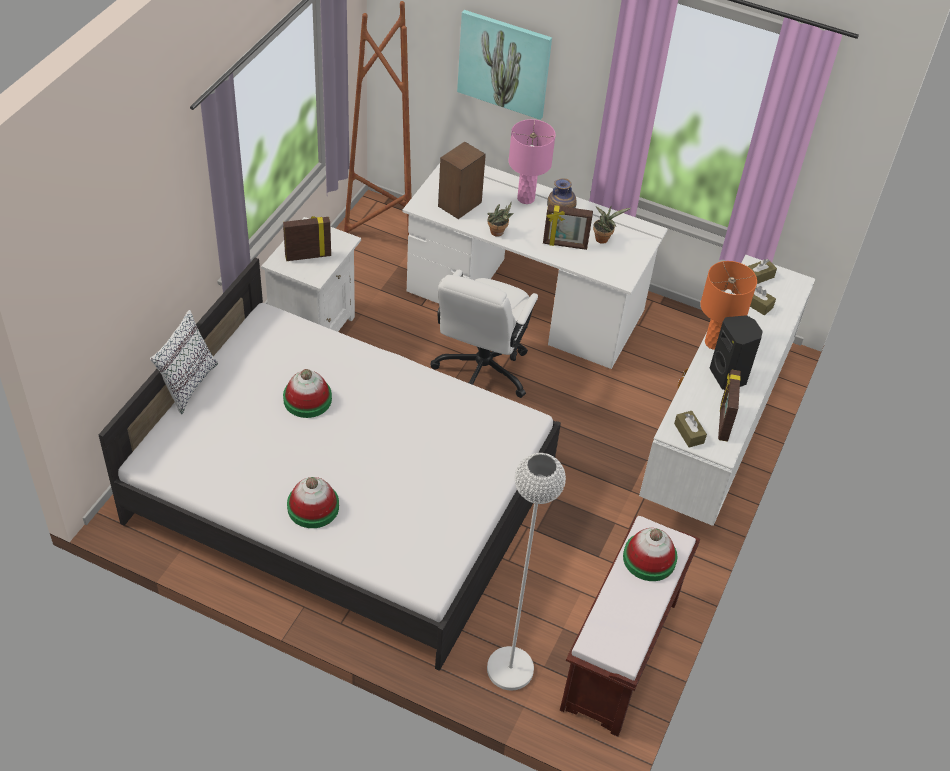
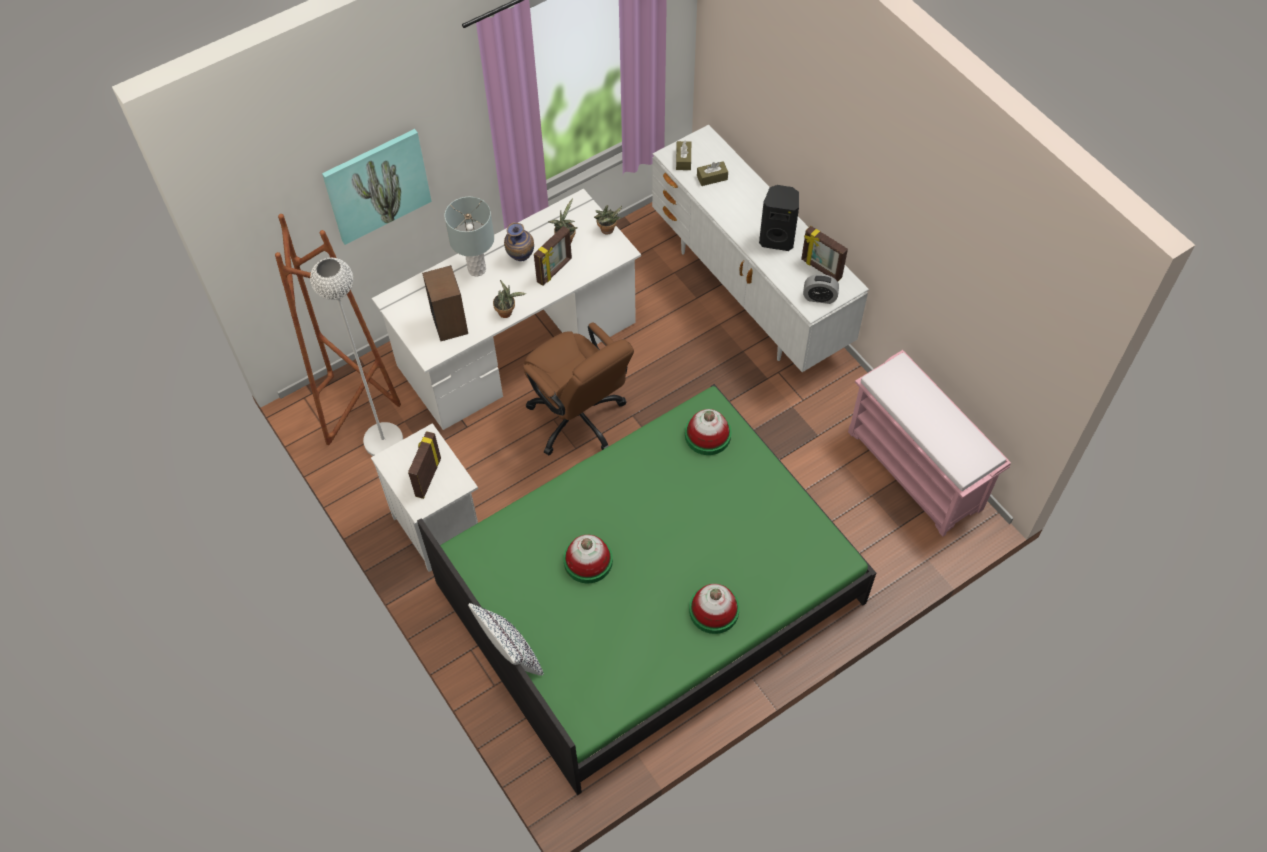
camera: 55 degrees left, 10 degrees up
(342, 495) = (649, 593): white bed -> green bed
(480, 375) = (580, 422): white office chair -> brown office chair
(510, 669) = (890, 551): white floor lamp -> white floor lamp (383, 440)
(525, 198) = (476, 269): pink table lamp -> grey table lamp
(620, 656) = (916, 470): brown bench -> pink bench
(636, 261) = (608, 231): none -> potted plant
(649, 558) = (907, 392): hat -> hat (707, 435)
(689, 433) = (819, 297): brown tissue box -> alarm clock
(714, 342) = (736, 228): orange table lamp -> none

